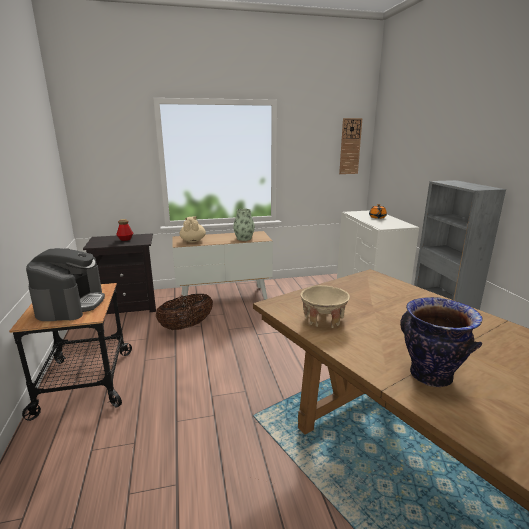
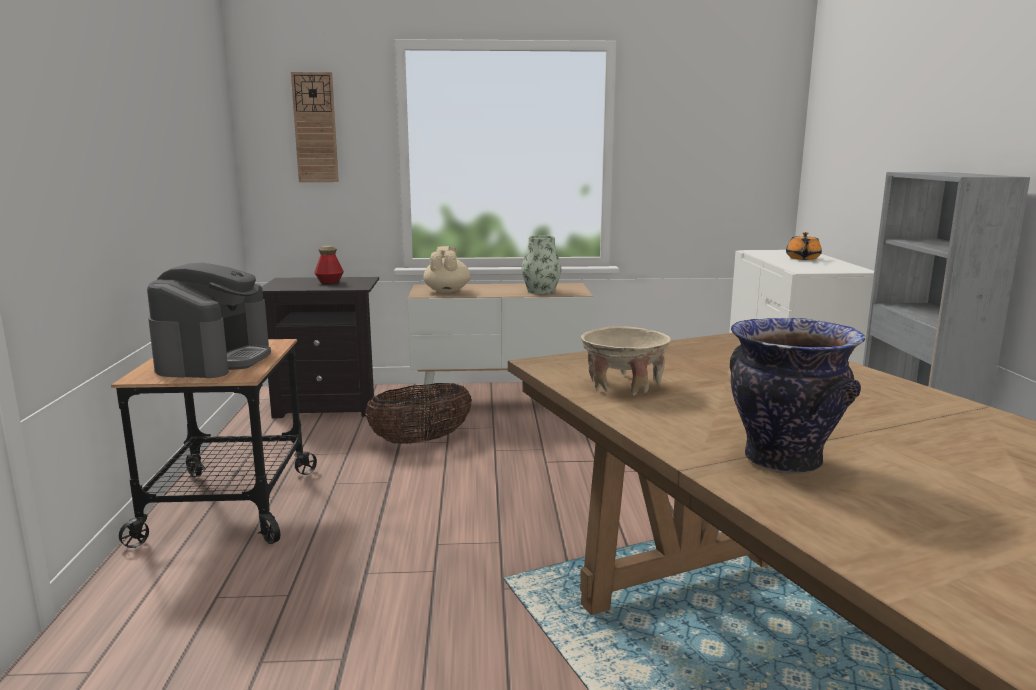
camera: 10 degrees right, 5 degrees down
(350, 146) = (759, 128): wall clock -> wall clock (315, 128)

